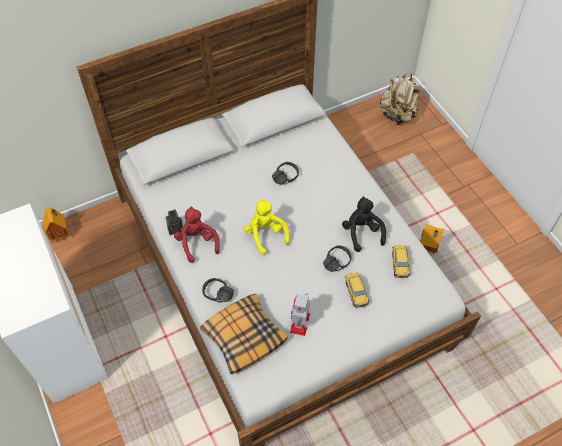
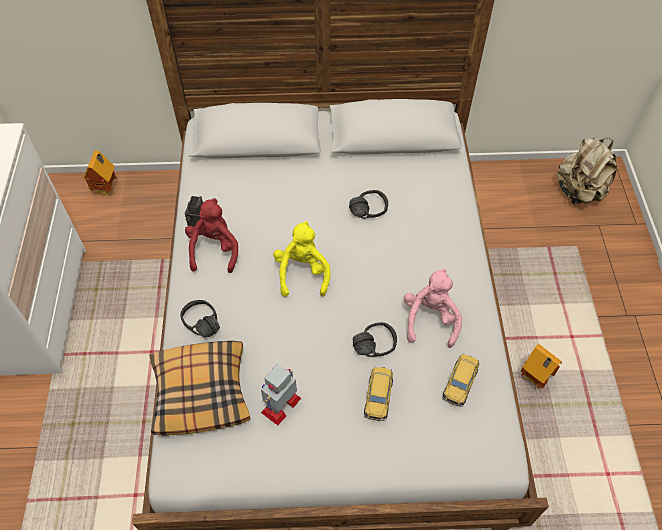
camera: 25 degrees right, 0 degrees up
(362, 232) = (430, 319): black plush toy -> pink plush toy

